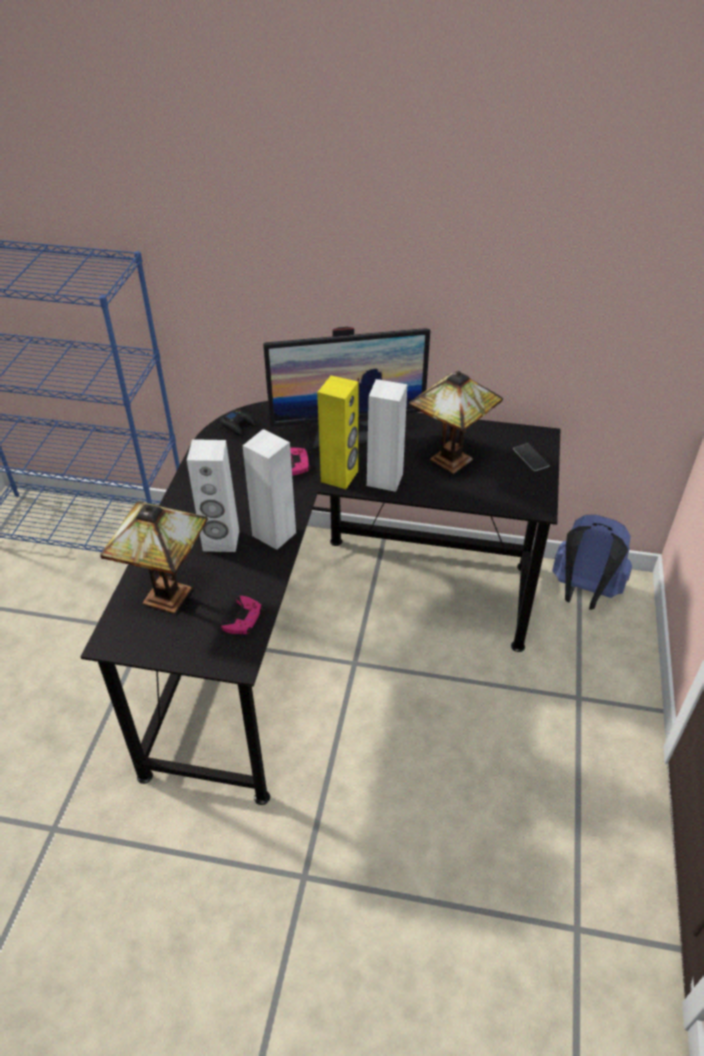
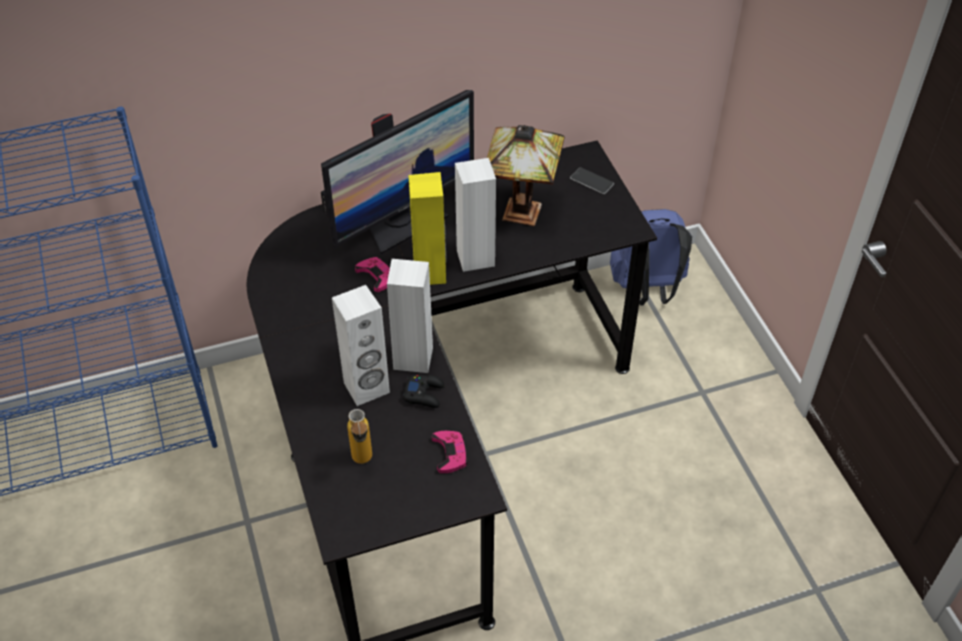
camera: 30 degrees left, 5 degrees up
(171, 595) = (363, 463): table lamp -> bottle
(238, 425) = (283, 258): black game controller -> black game controller (424, 394)

